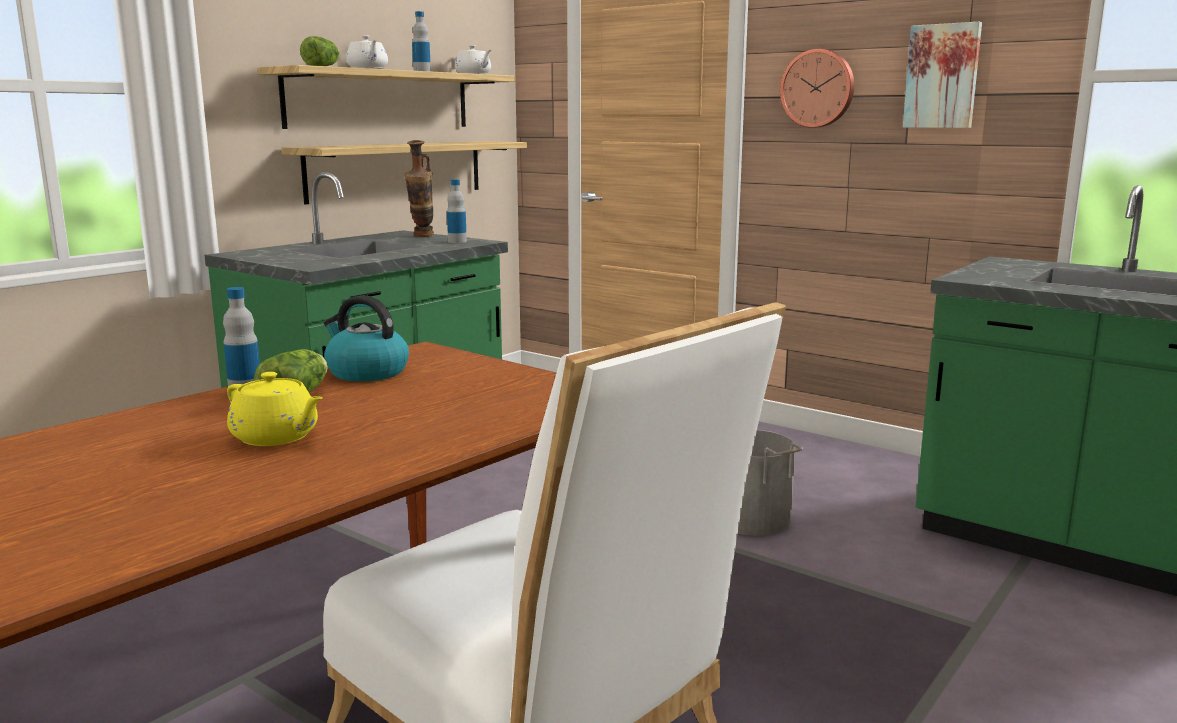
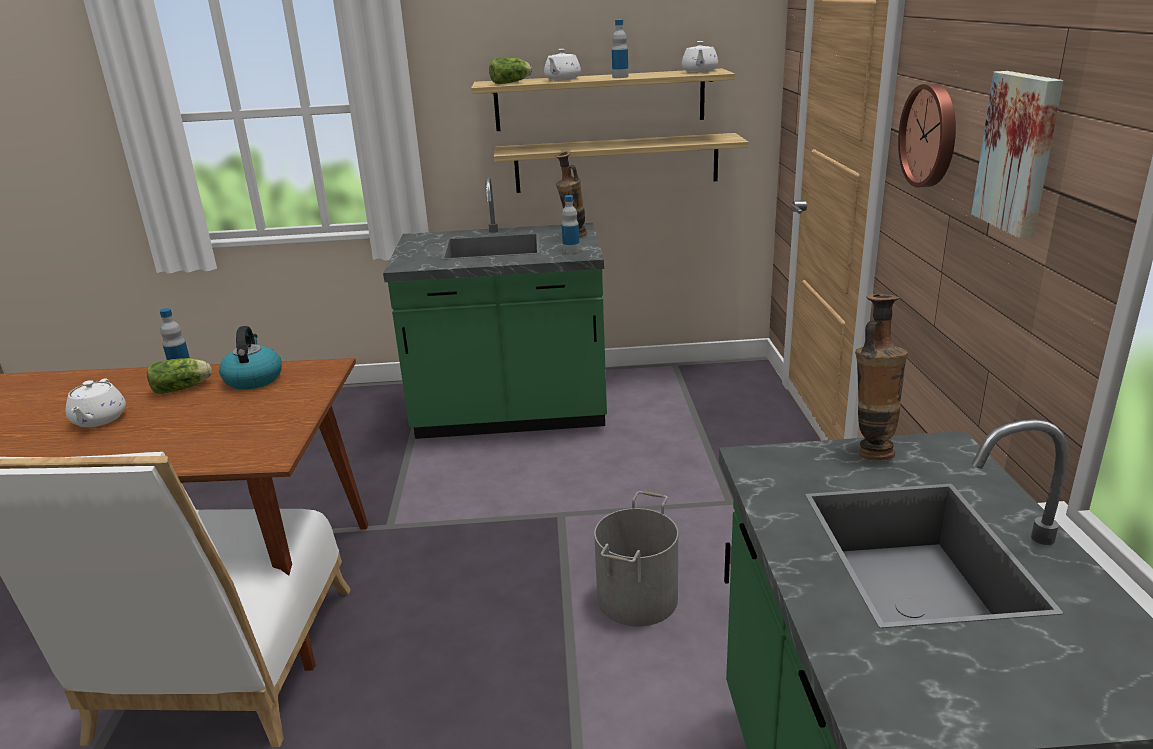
camera: 50 degrees right, 10 degrees up
(276, 437) = (99, 420): yellow teapot -> white teapot
(988, 266) = (871, 450): none -> vase

